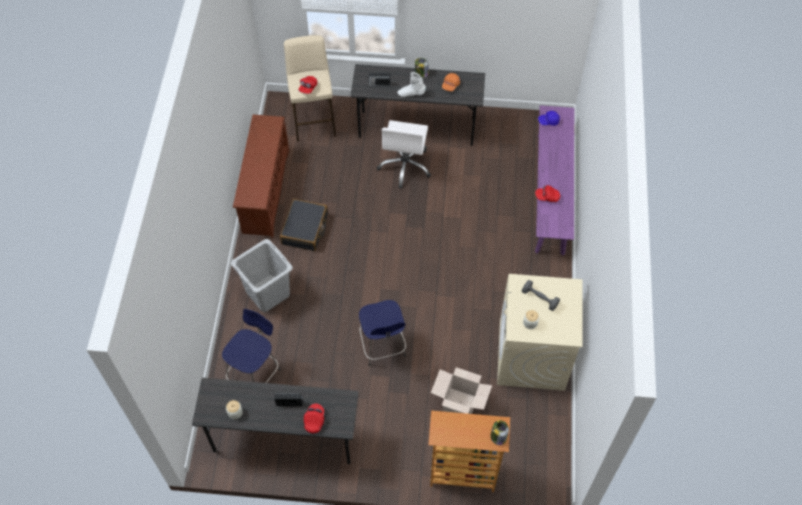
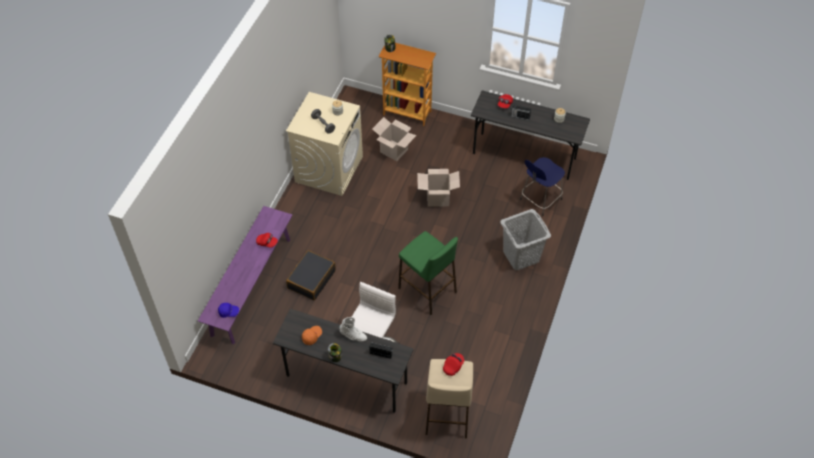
camera: 165 degrees left, 5 degrees down
(265, 191) = (509, 347): brown shoe rack -> none
(305, 229) = (479, 302): black suitcase -> black suitcase (311, 279)
(363, 230) = (427, 290): none -> green stool
(383, 346) = (438, 198): blue stool -> cardboard box

